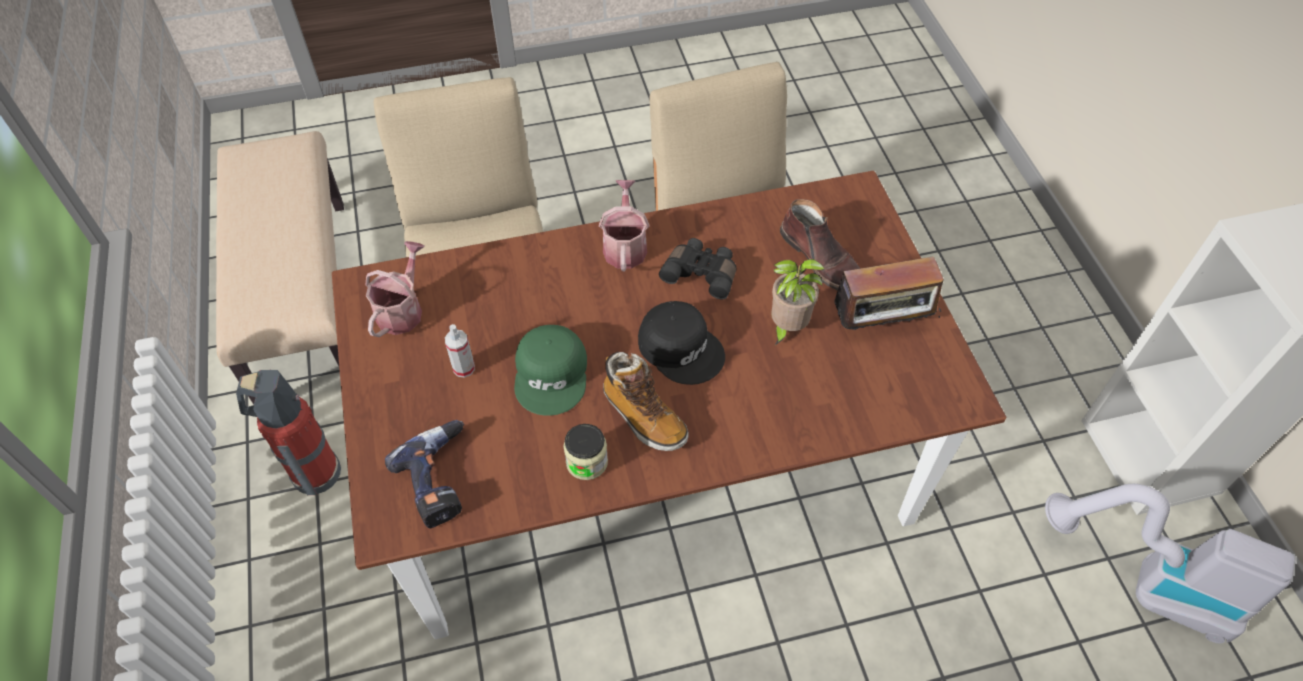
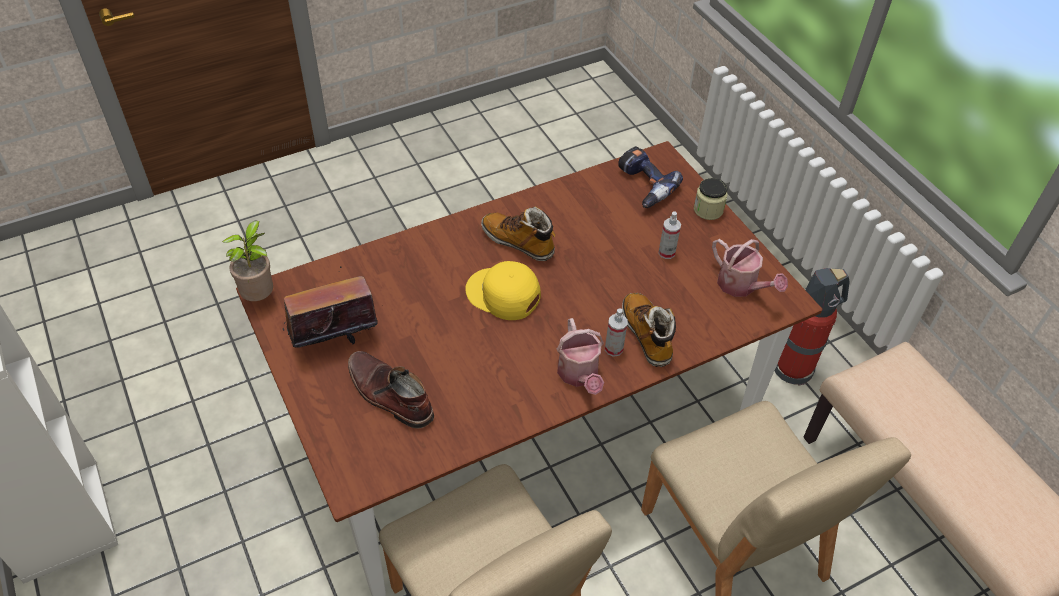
camera: 165 degrees right, 5 degrees down
(402, 310) = (741, 286): watering can -> watering can turned 45 degrees counterclockwise
(537, 274) = (647, 335): none -> boot
(552, 374) = (597, 259): green cap -> none
(579, 265) = (614, 349): none -> spray bottle
(586, 462) = (549, 210): jar -> jar (708, 210)
(681, 347) = (503, 295): black cap -> yellow cap
(701, 273) = (501, 361): black binoculars -> none
(787, 328) = (417, 325): potted plant -> potted plant (261, 296)
(1146, 584) = (109, 408): vacuum cleaner -> none

